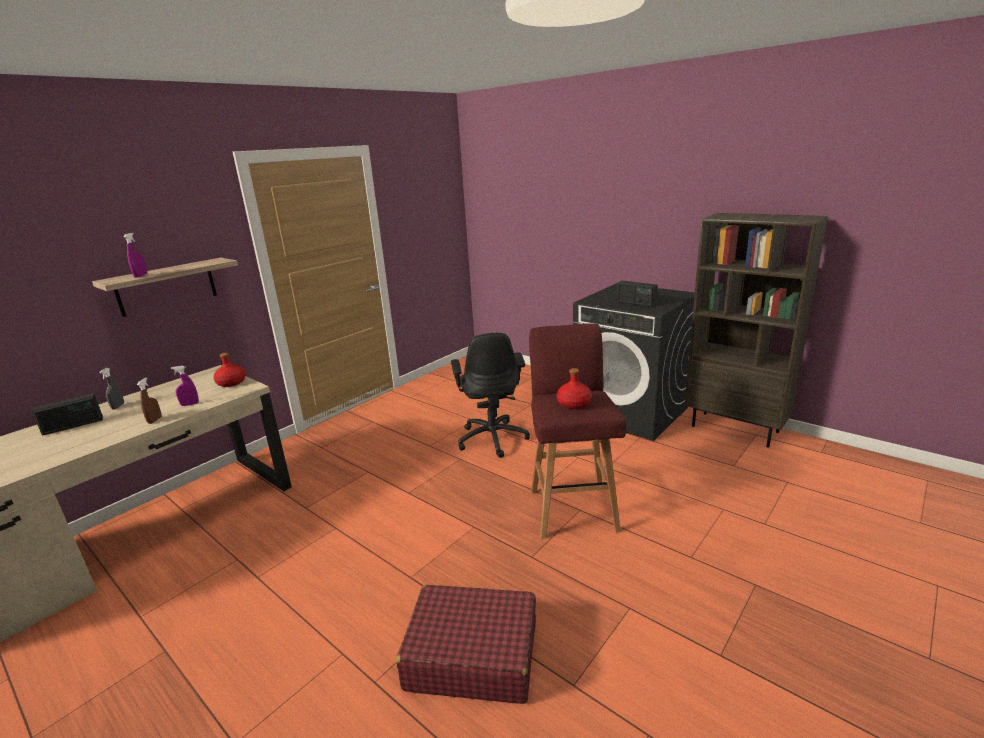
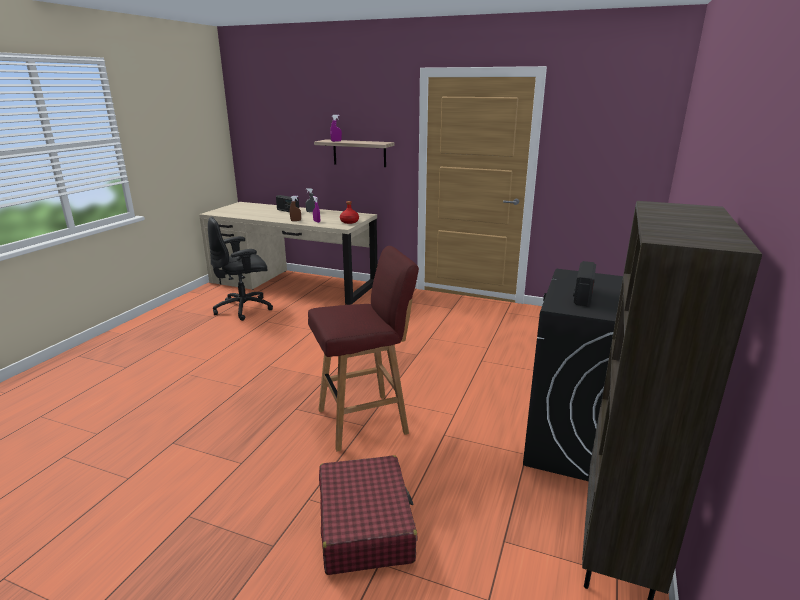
camera: 70 degrees right, 0 degrees up
(471, 655) = (201, 400): red suitcase -> red suitcase (365, 525)
(493, 438) = (460, 363): black office chair -> black office chair (244, 308)
(574, 403) = (343, 314): red bottle -> none

